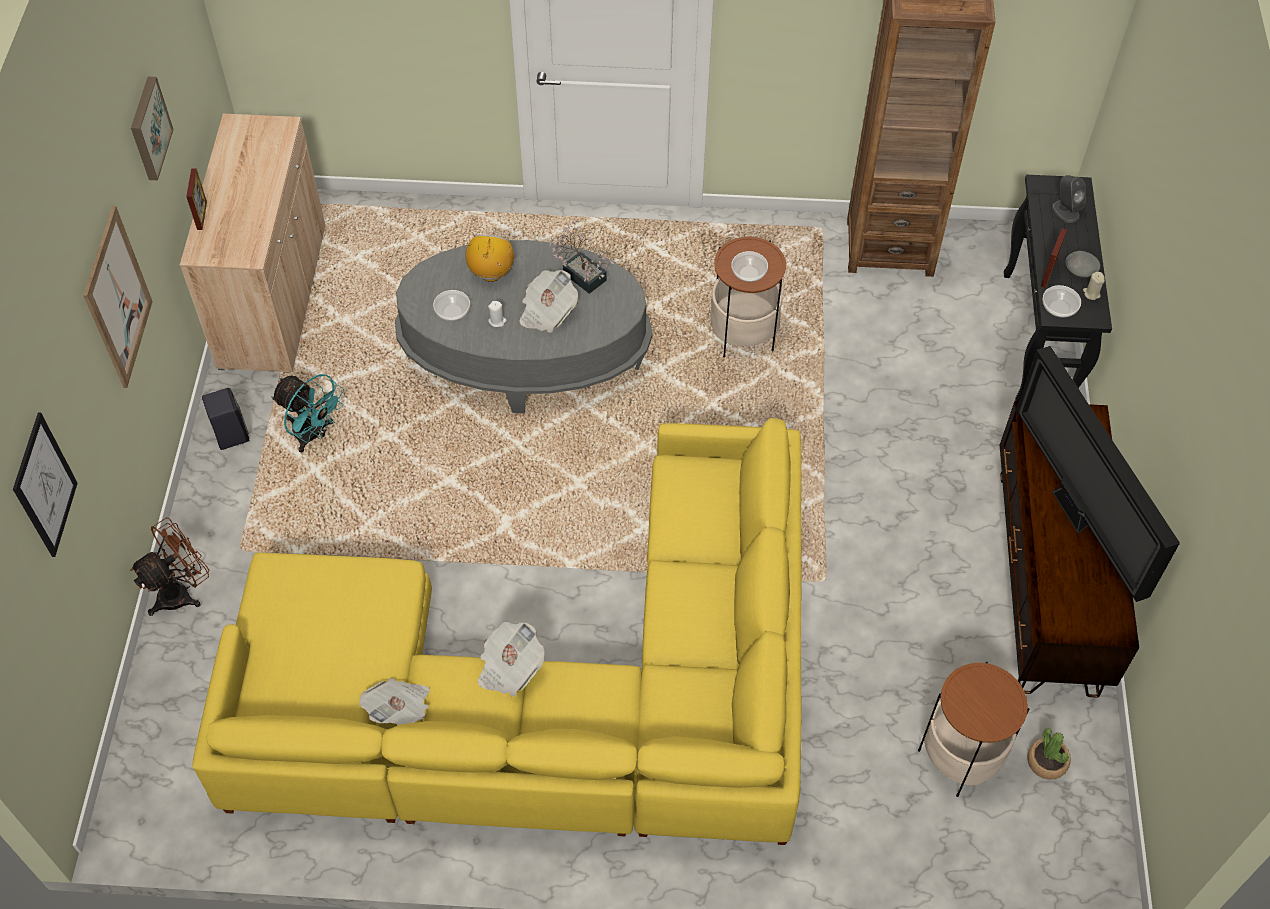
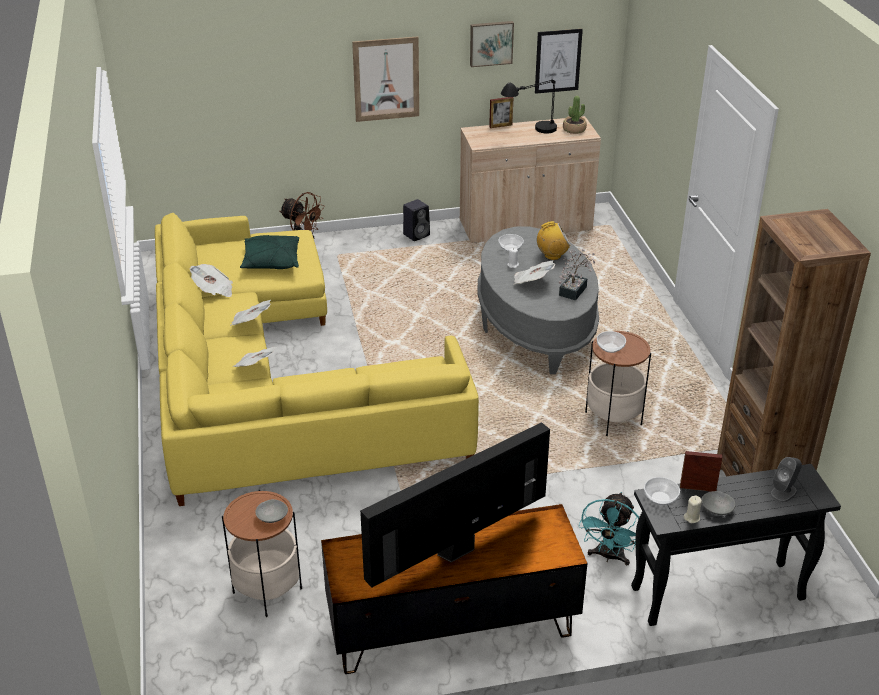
camera: 75 degrees right, 20 degrees down
(45, 485) = (245, 75): picture -> picture (558, 61)
(244, 188) = (530, 133): none -> black table lamp
(314, 435) = (429, 261): turquoise fan -> turquoise fan (609, 556)
(346, 617) = (271, 262): none -> green pillow
(625, 676) = (256, 366): none -> newspaper
(990, 686) = (272, 516): none -> grey bowl
(1047, 762) = (274, 645): potted plant -> potted plant (574, 129)

